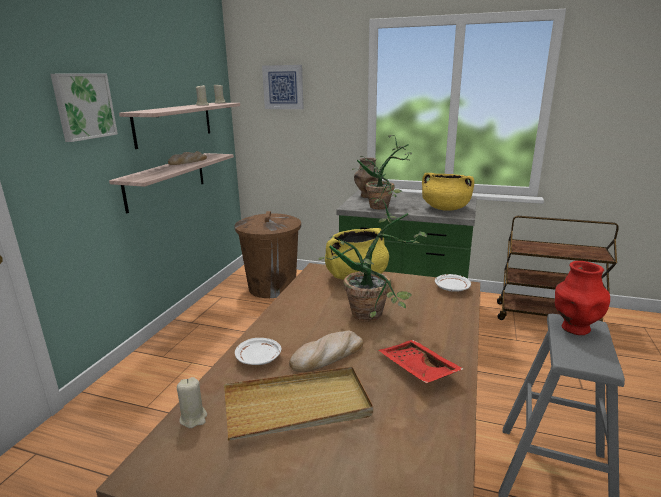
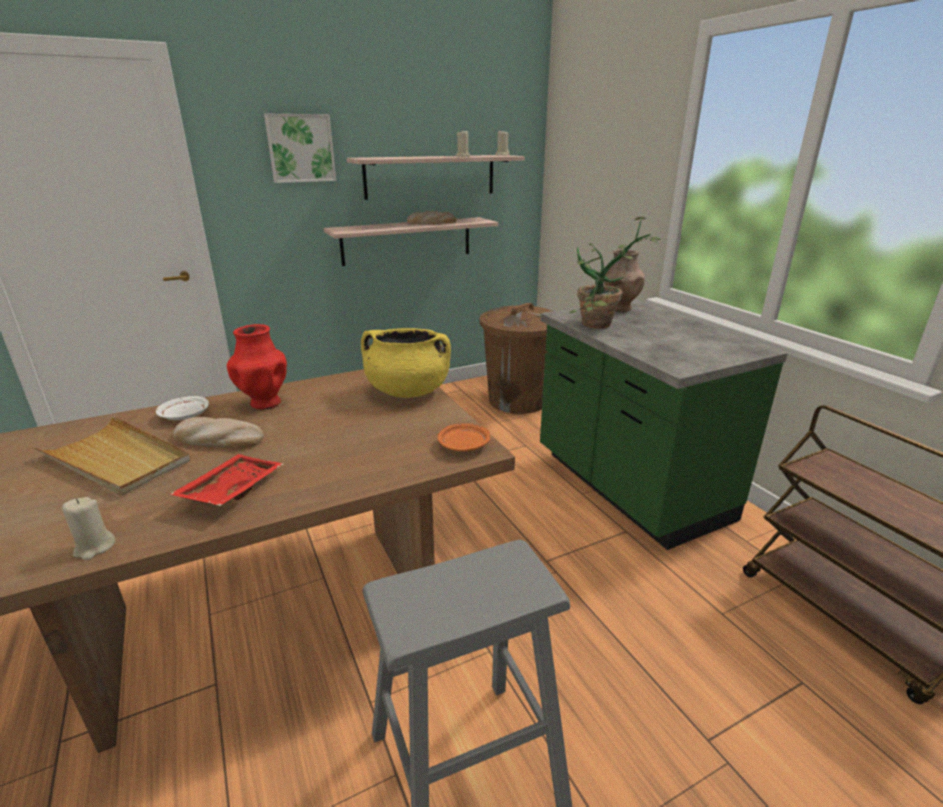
camera: 45 degrees right, 5 degrees up
(193, 418) = (74, 430): beige candle -> beige candle (94, 548)
(283, 87) = (591, 137): picture -> none
(375, 314) = (333, 429): potted plant -> none
(445, 208) = (679, 352): yellow cooking pot -> none
(451, 288) = (464, 445): white plate -> orange plate
(574, 328) = (497, 573): red vase -> red vase (265, 403)

